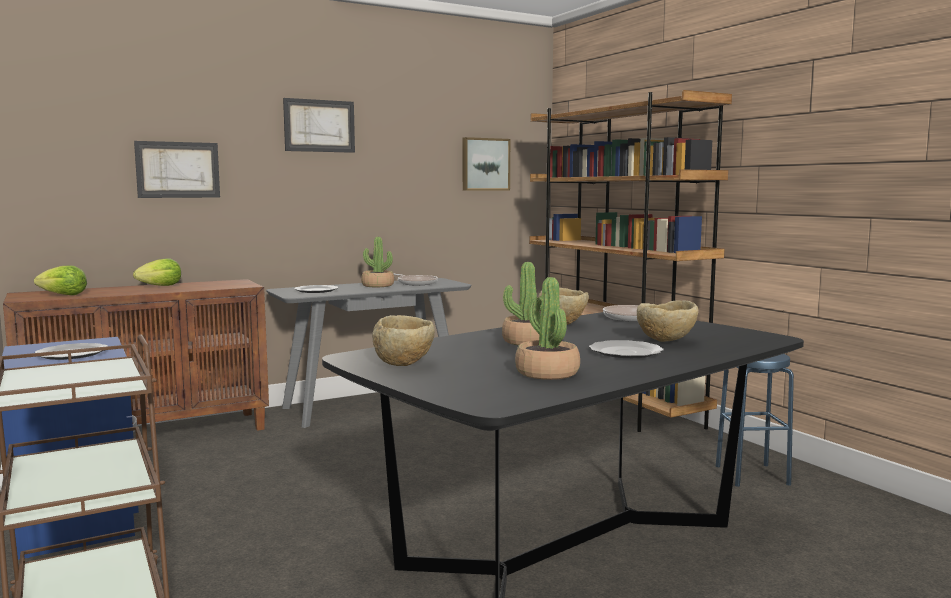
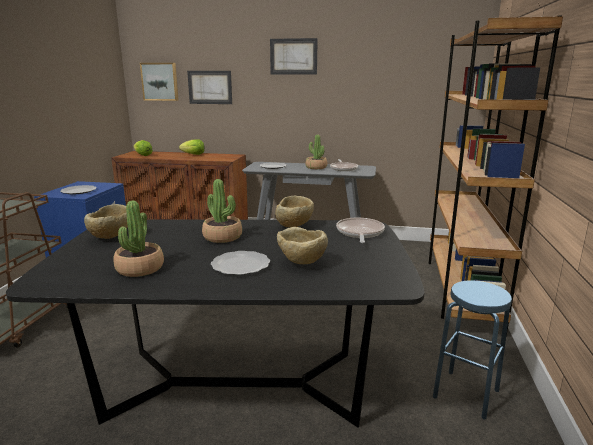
camera: 40 degrees right, 10 degrees up
(485, 164) = (422, 81): picture -> picture (160, 81)

